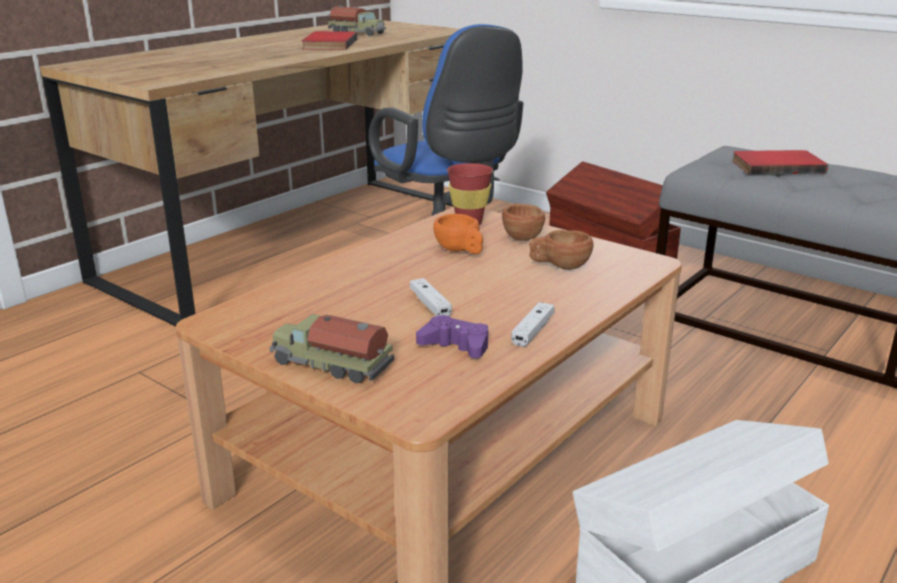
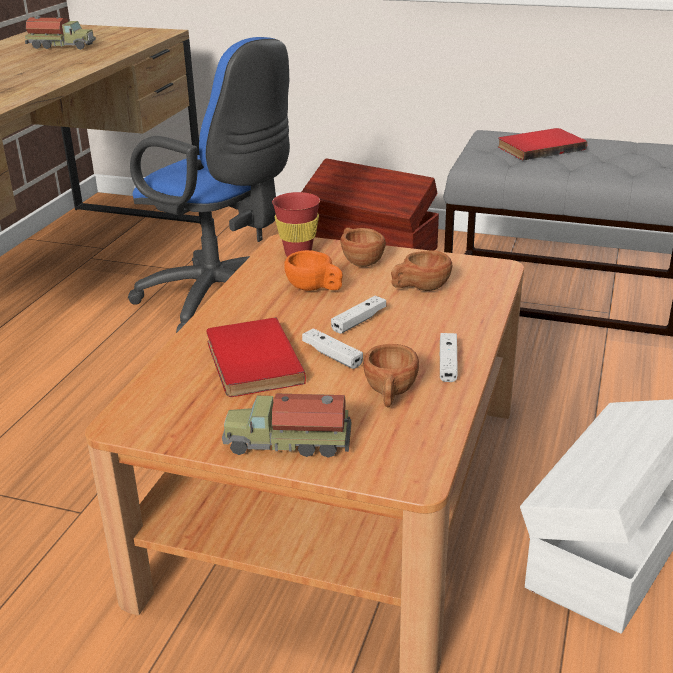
camera: 20 degrees left, 5 degrees up
(327, 44) = (45, 66): red book -> red book (249, 362)
(455, 345) = (390, 394): purple game controller -> brown cup
(478, 282) = (359, 321): none -> white game controller

